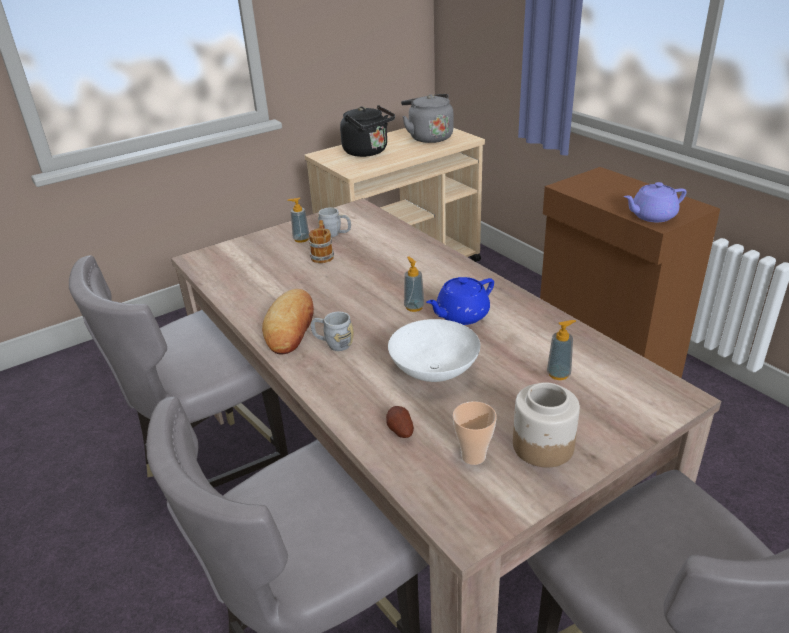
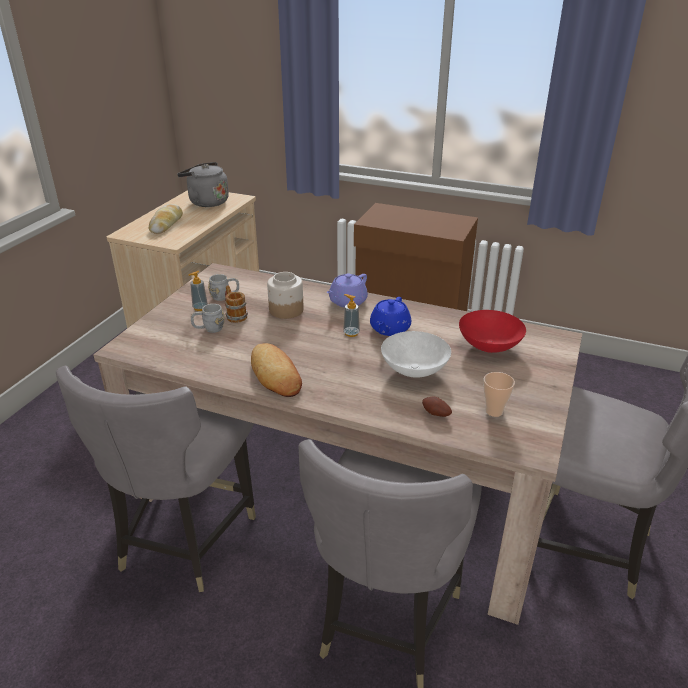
camera: 35 degrees left, 0 degrees up
(333, 343) = (323, 376): grey mug -> grey mug (209, 329)
(368, 152) = (166, 224): black kettle -> bread
(542, 446) = (523, 391): jar -> jar (285, 310)
(558, 374) = (488, 347): soap dispenser -> red bowl
(652, 216) = (445, 231): purple teapot -> purple teapot (347, 302)

